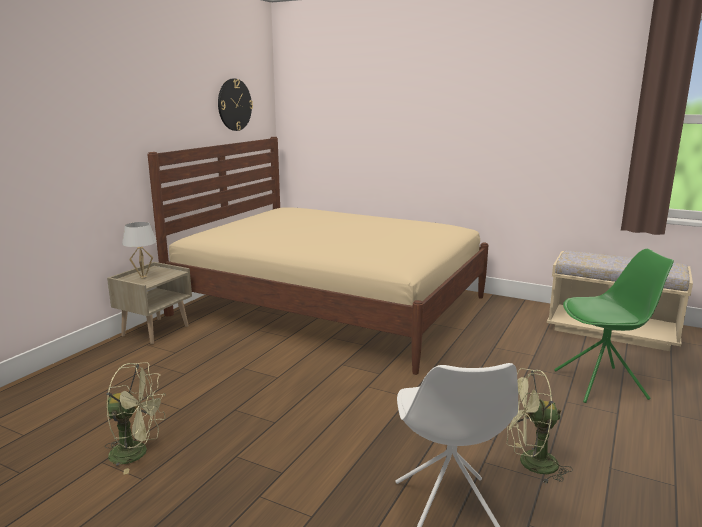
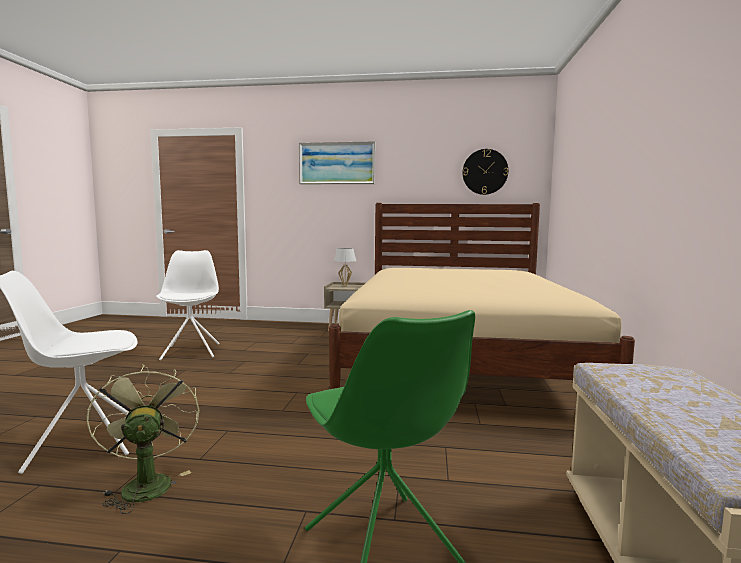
camera: 70 degrees right, 10 degrees down
(86, 95) = (337, 163): none -> picture
(137, 453) = (191, 351): green fan -> white chair

